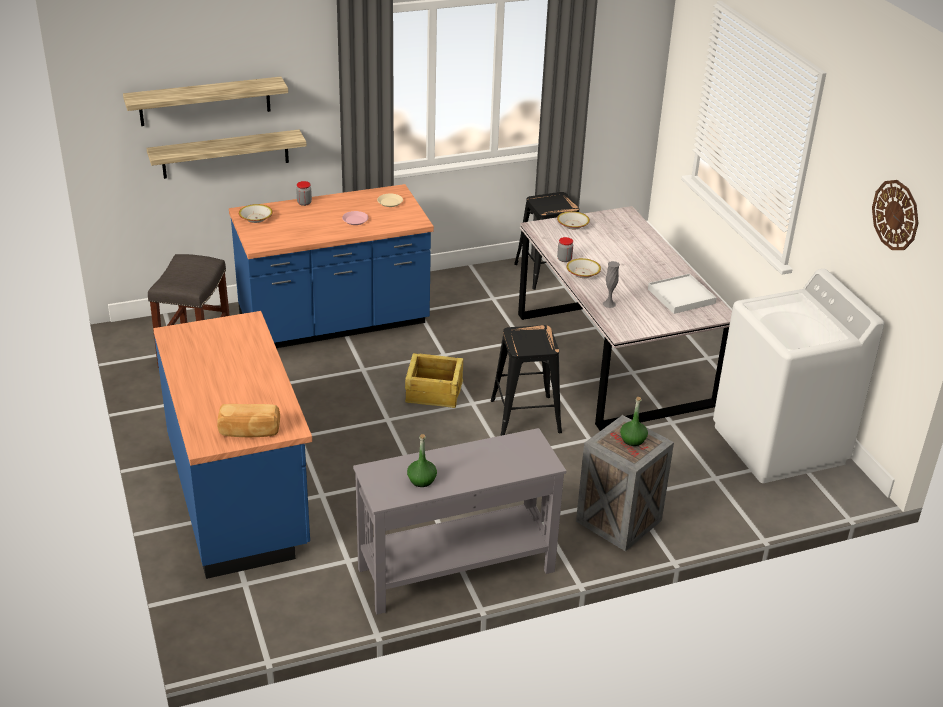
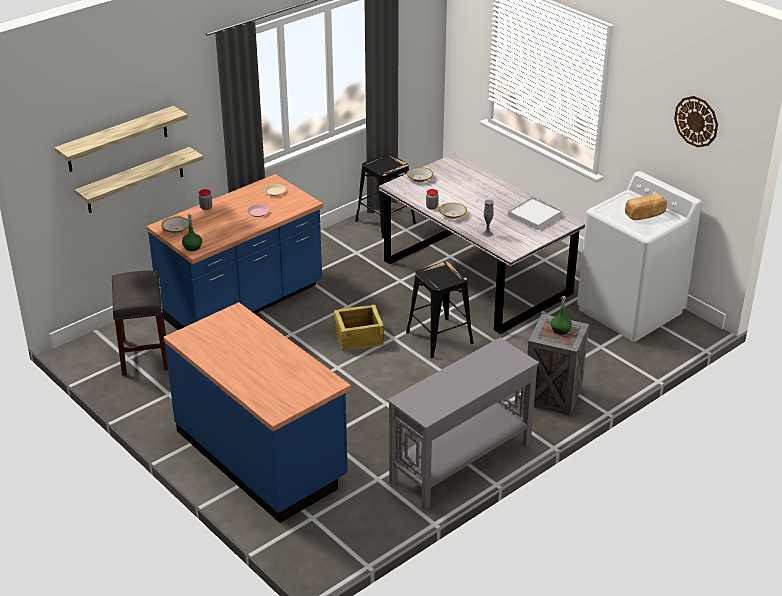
camera: 20 degrees left, 0 degrees up
(249, 431) = (302, 394): bread -> bread (645, 215)
(422, 480) = (444, 396): green bottle -> green bottle (192, 247)

